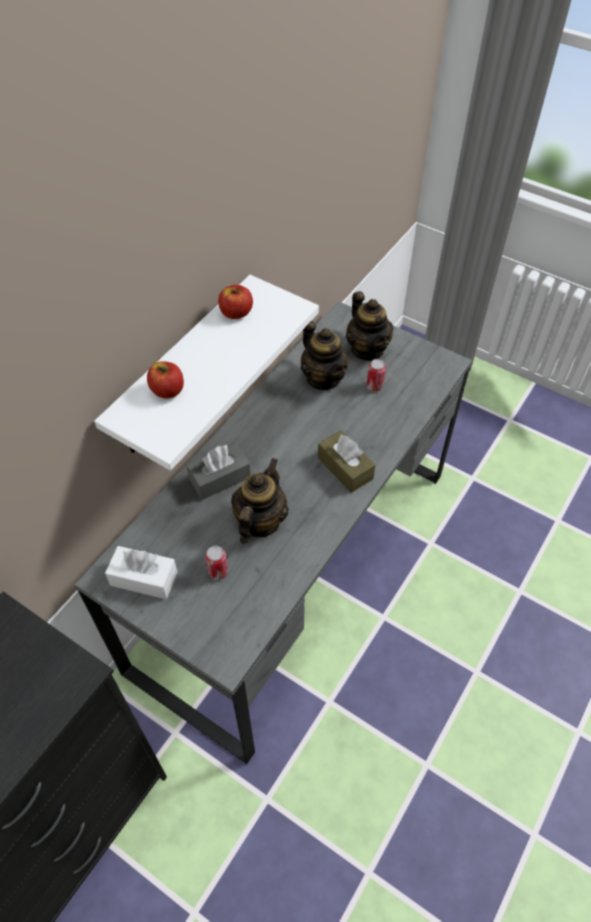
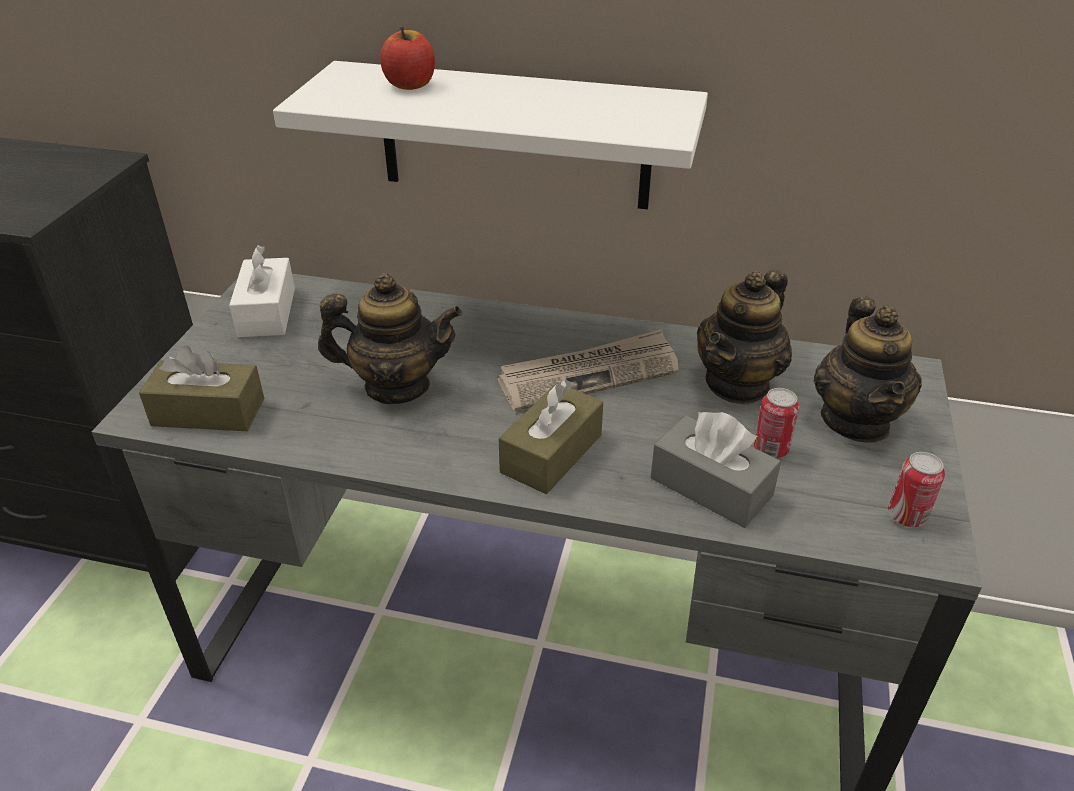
camera: 70 degrees right, 15 degrees down
(218, 572) = (292, 369): can -> can (906, 516)
(220, 478) = (461, 330): grey tissue box -> grey tissue box (711, 487)
(236, 313) = (607, 96): apple -> none
(242, 622) = (208, 412): none -> brown tissue box
(289, 433) = (589, 374): none -> newspaper
(367, 349) = (856, 421): teapot -> teapot turned 45 degrees counterclockwise

